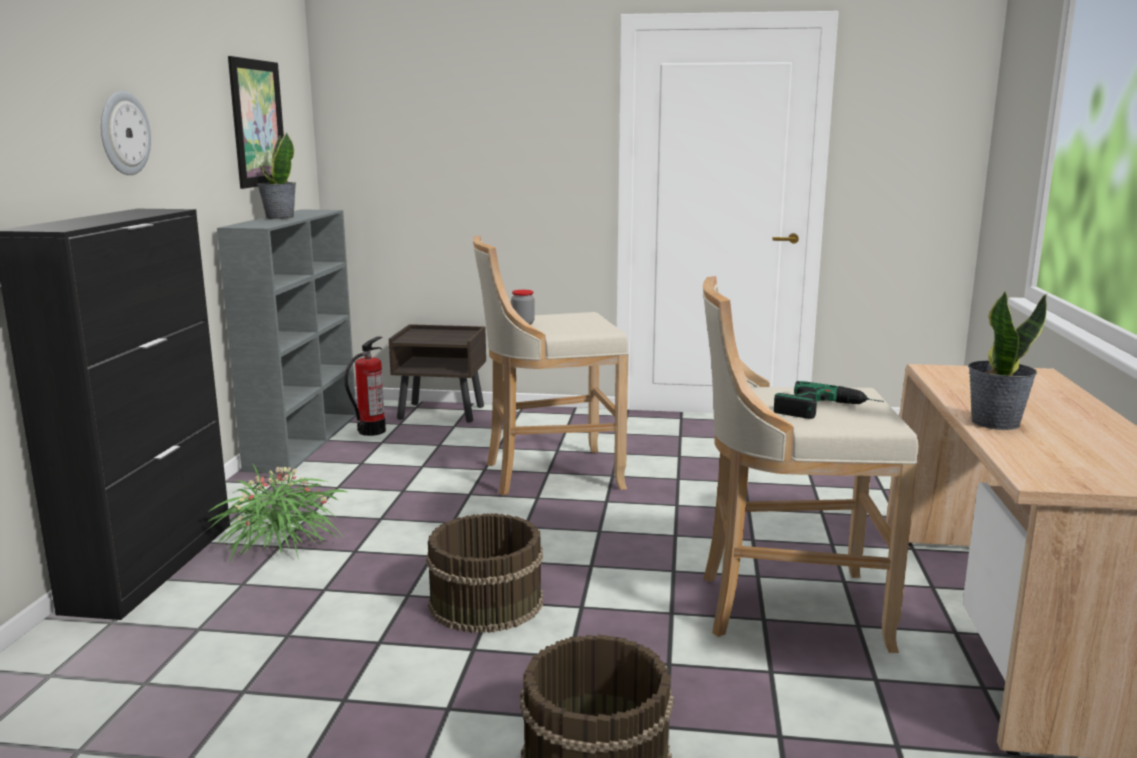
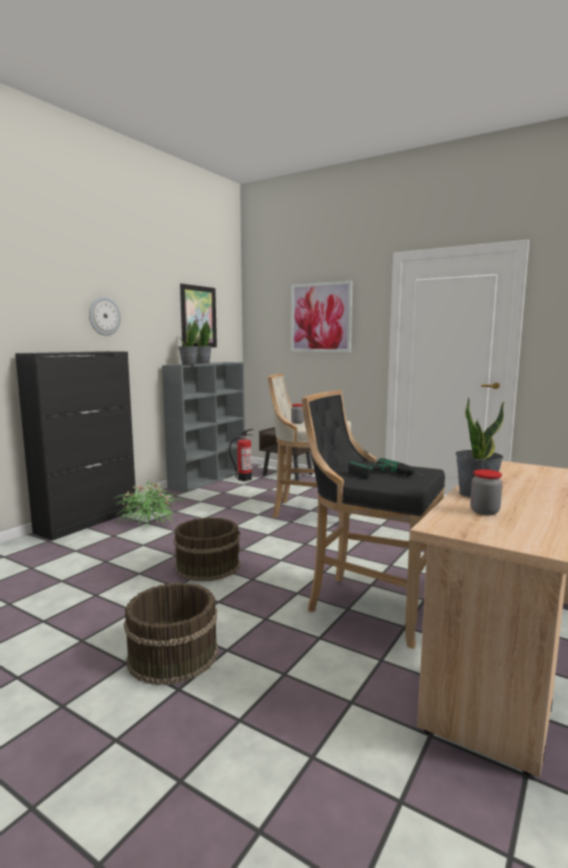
camera: 25 degrees right, 5 degrees down
(266, 223) = (188, 364): none -> potted plant
(485, 124) = (320, 317): none -> picture
(785, 608) = (368, 606): beige stool -> black stool
(1048, 448) = (484, 511): none -> jar

